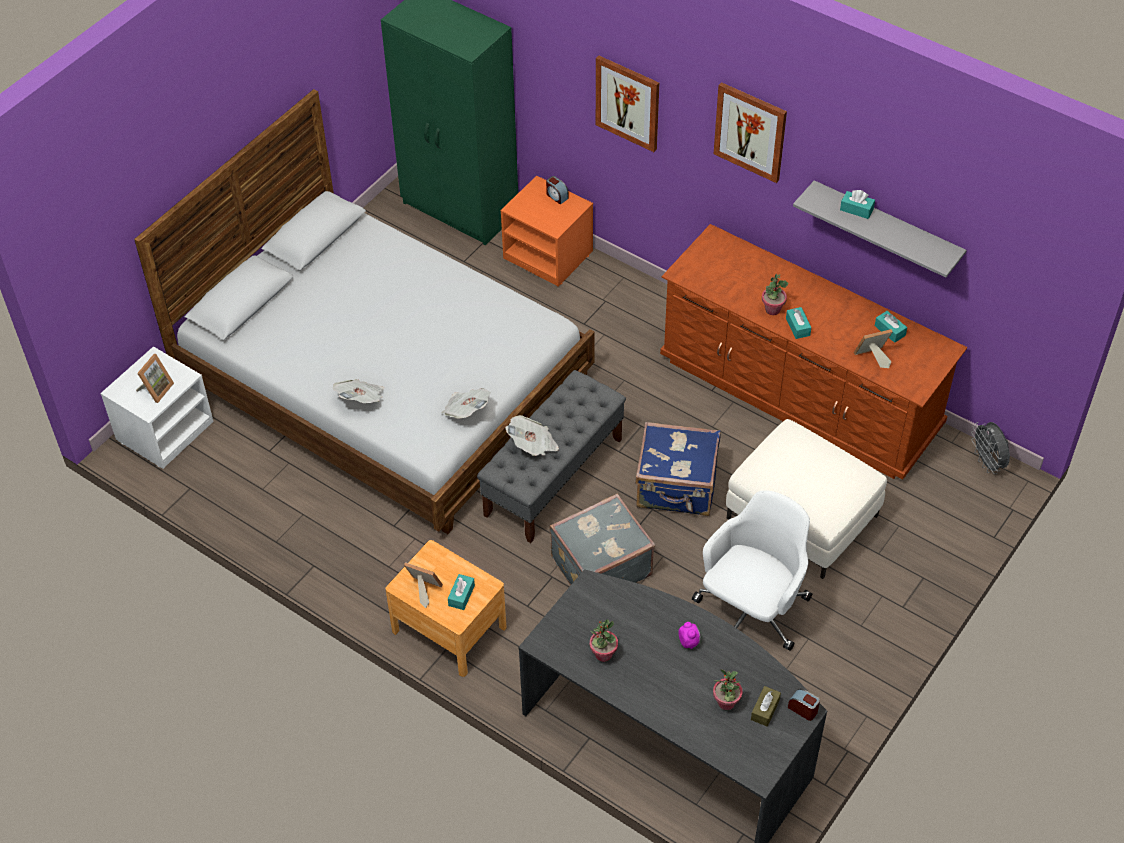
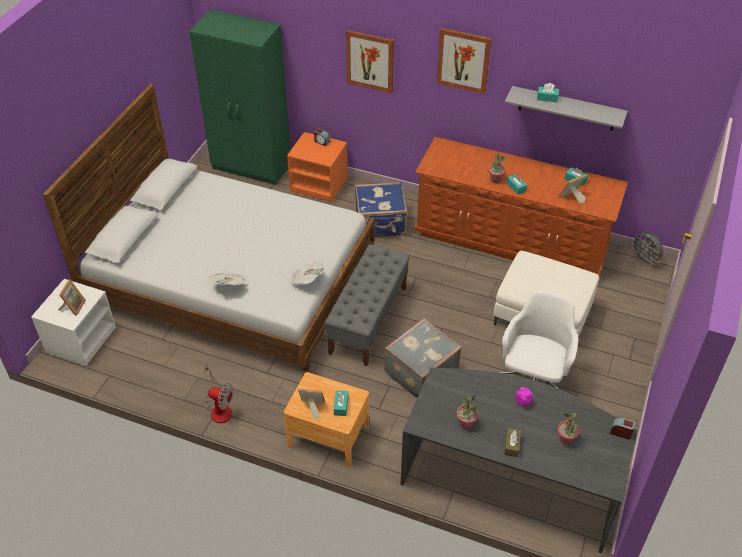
camera: 15 degrees left, 5 degrees down
(319, 561) = (219, 408): none -> fan
(533, 445) = (358, 296): newspaper -> none
(677, 488) = (454, 311): blue suitcase -> blue suitcase (381, 224)
(765, 709) = (595, 438): brown tissue box -> brown tissue box (512, 445)

